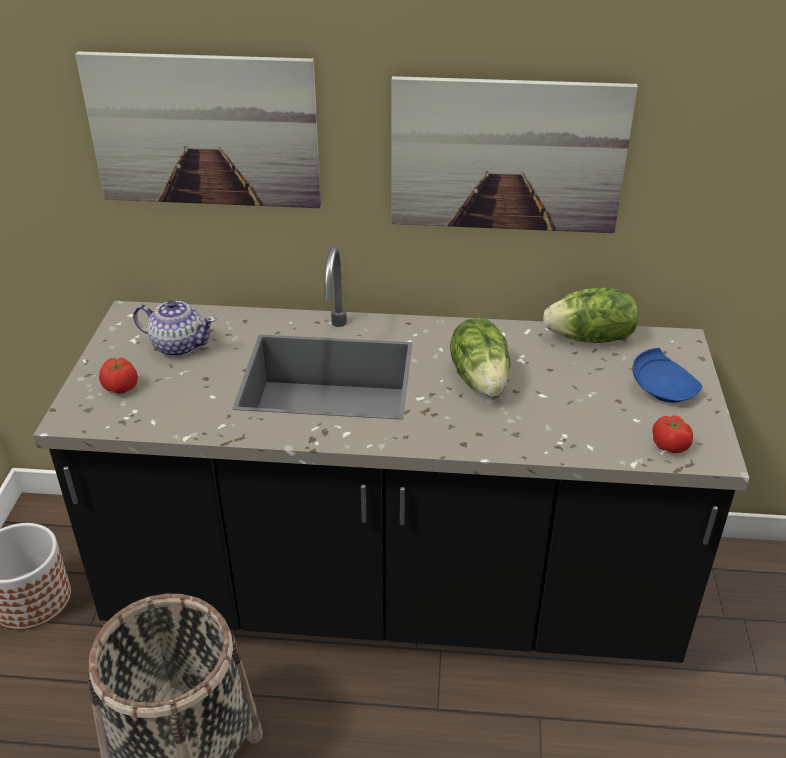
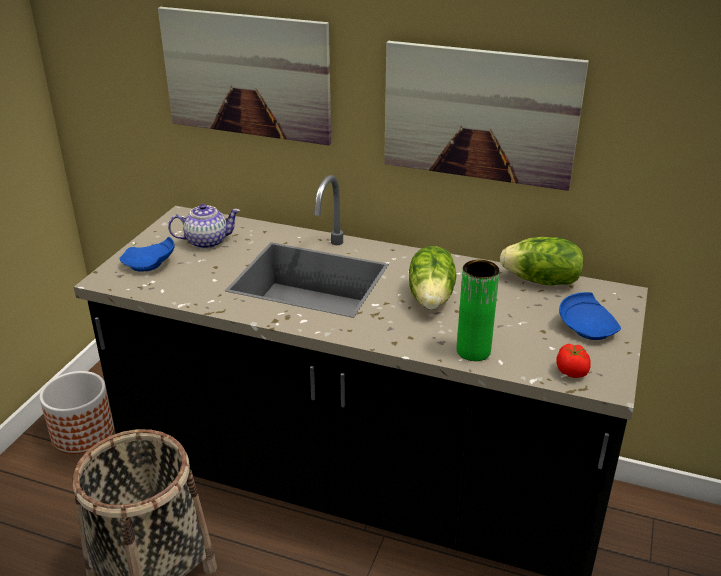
camera: 15 degrees right, 5 degrees down
(121, 388) = (150, 264): tomato -> blue plate
(178, 345) = (206, 242): teapot -> teapot turned 45 degrees counterclockwise
(555, 439) = (473, 351): none -> green vase

